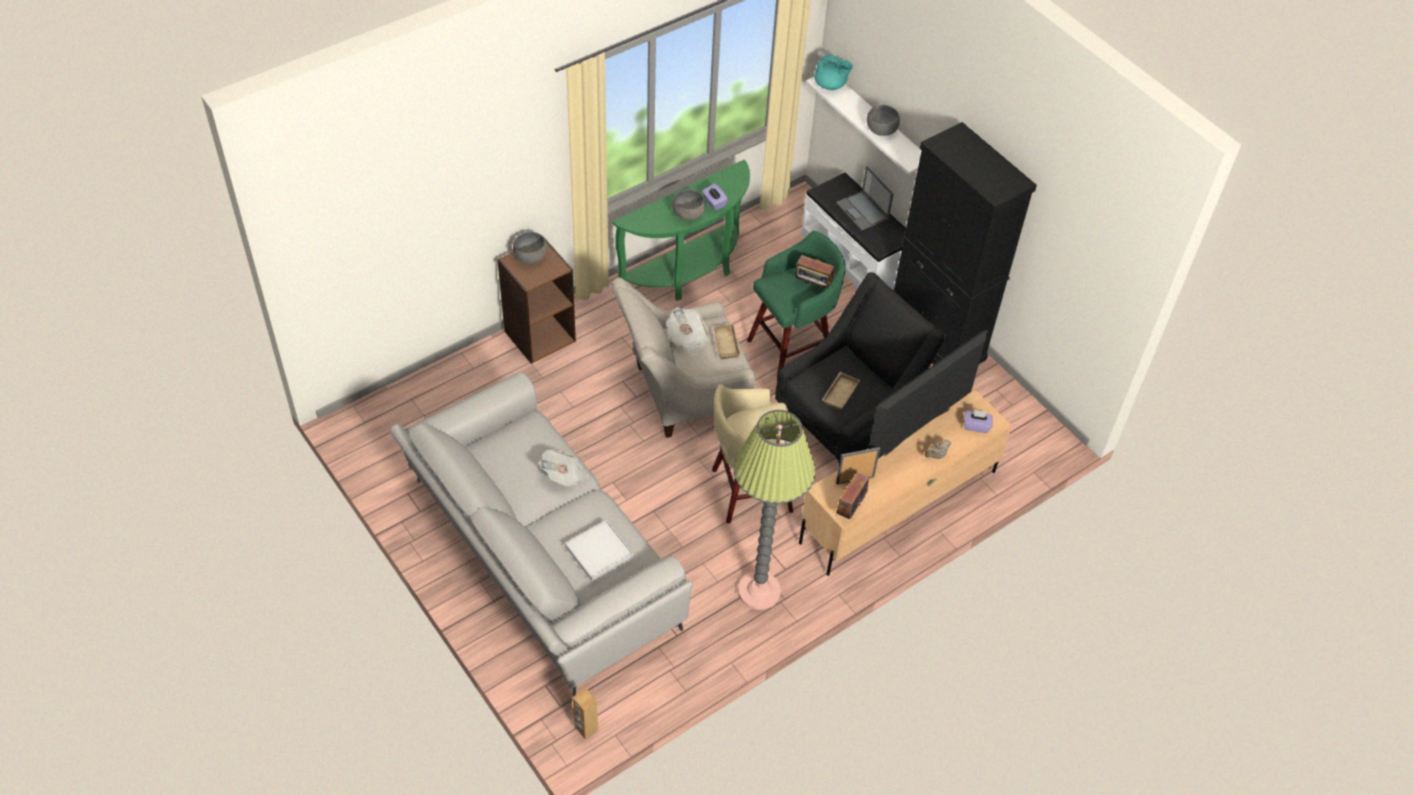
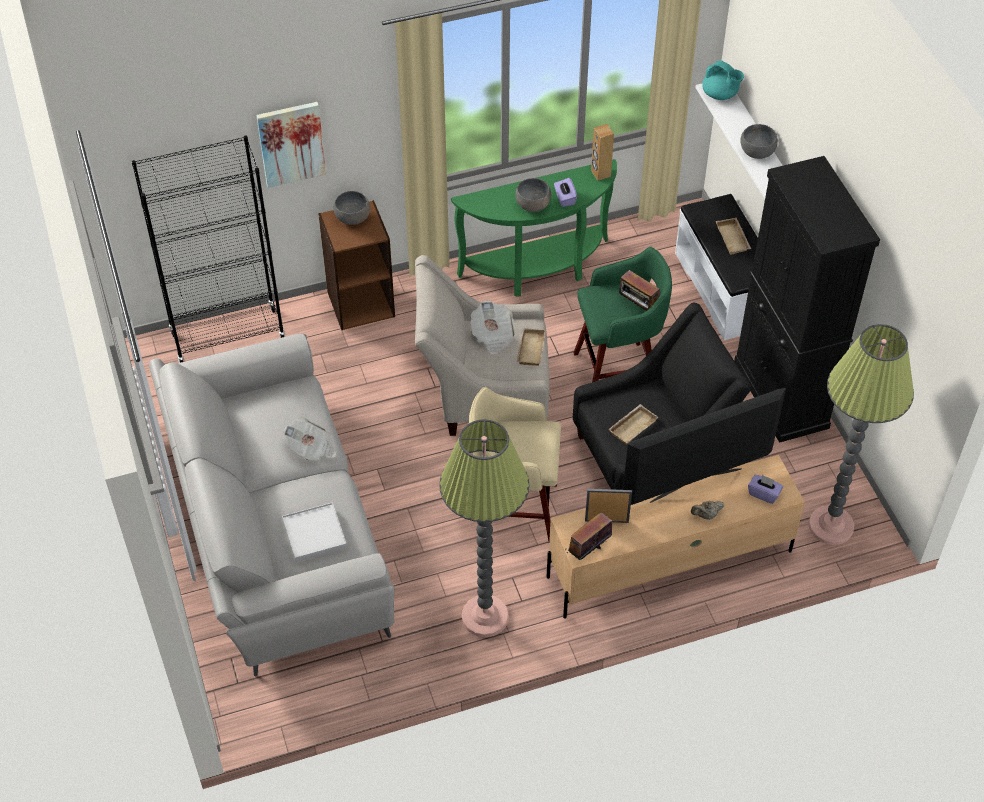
camera: 20 degrees right, 0 degrees up
(426, 391) = (228, 336): none -> black bookcase
(473, 197) = (291, 143): none -> picture
(585, 728) = (254, 712): brown speaker -> brown speaker (600, 173)
(863, 211) = (734, 239): laptop -> beige tray
(1018, 442) = (831, 526): none -> floor lamp

